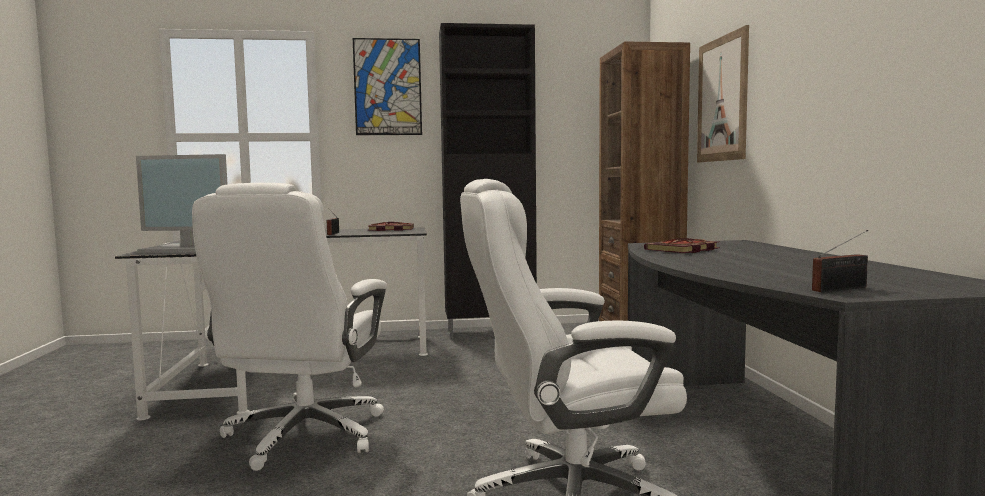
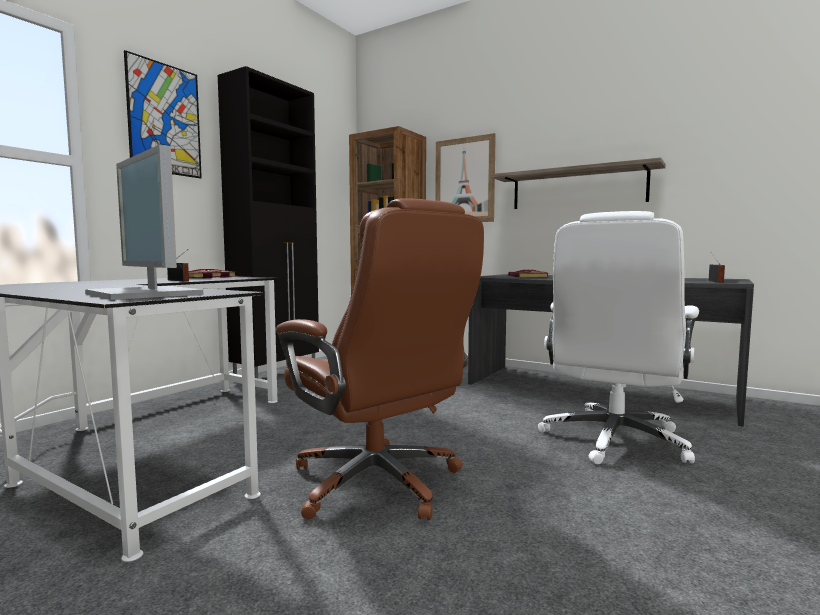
camera: 50 degrees left, 0 degrees up
(187, 249) = (146, 294): monitor -> monitor turned 90 degrees clockwise
(303, 436) = (379, 483): white office chair -> brown office chair
(827, 102) = (577, 188): none -> shelf

